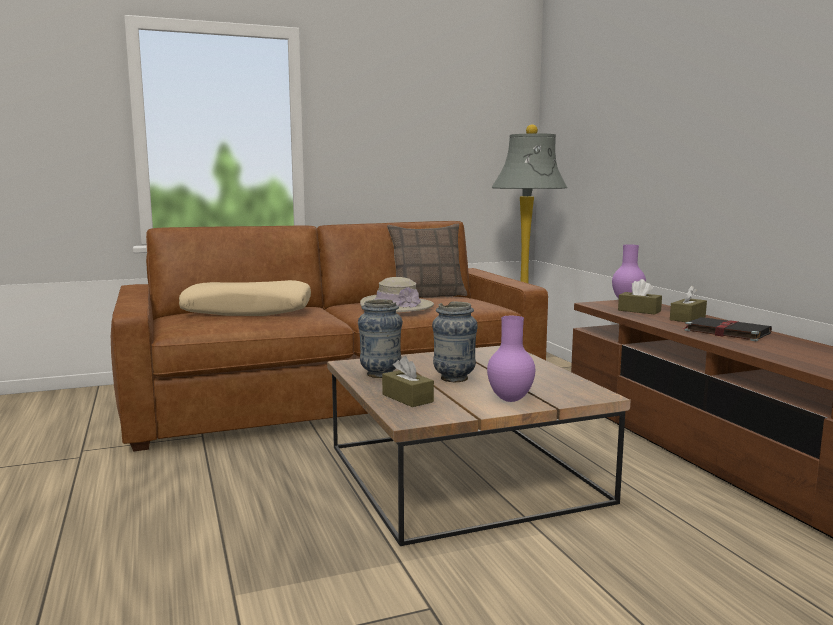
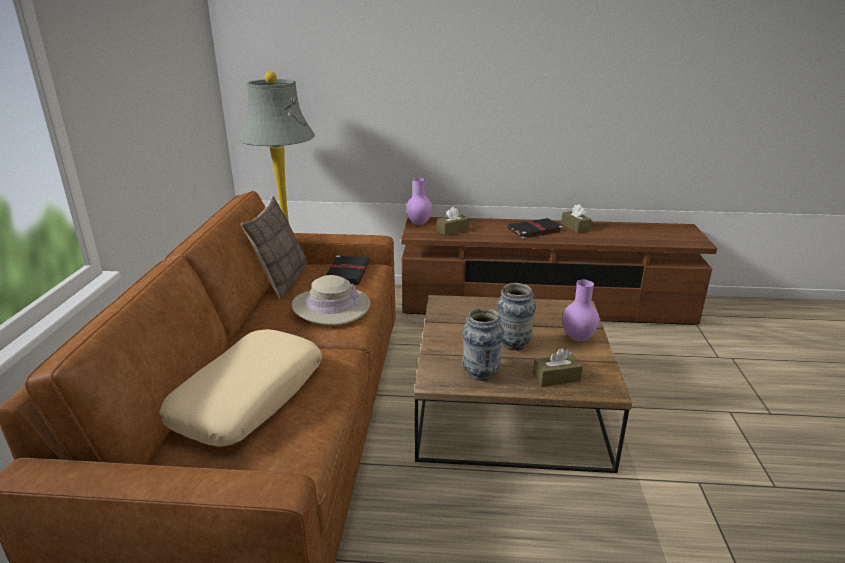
camera: 65 degrees left, 15 degrees up
(468, 301) = (347, 272): none -> black book
(687, 318) = (489, 226): brown tissue box -> brown tissue box (575, 227)

